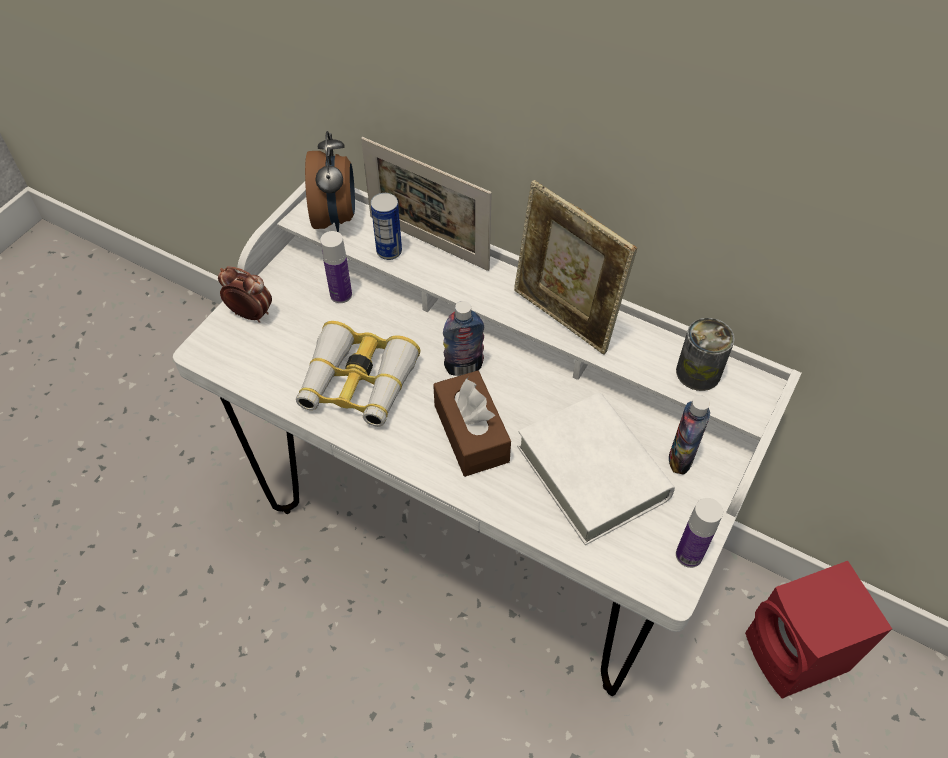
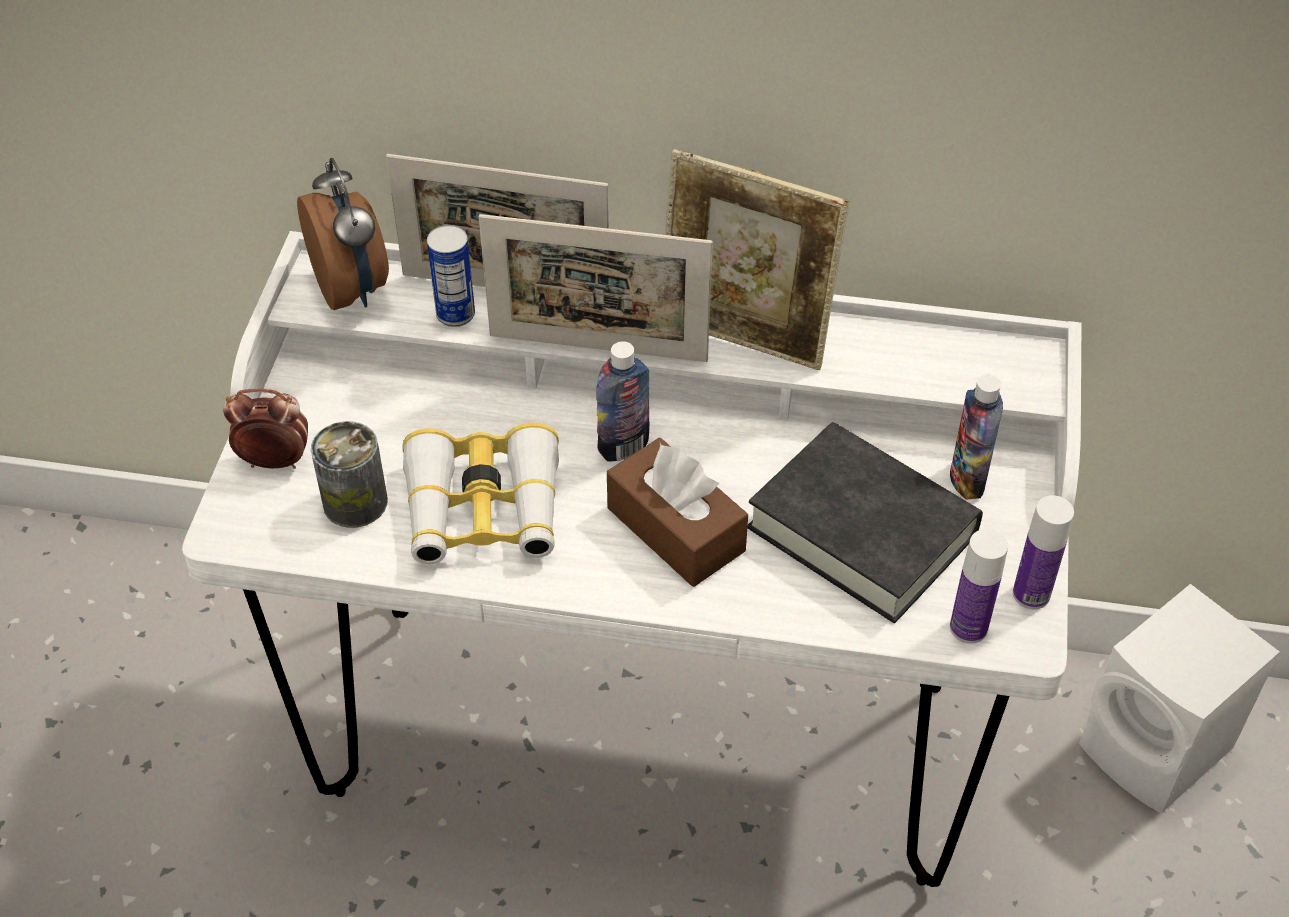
camera: 20 degrees left, 5 degrees down
(341, 295) = (398, 398): bottle -> bottle (968, 628)
(466, 298) = (598, 348): none -> picture frame
(592, 473) = (862, 531): white book -> black book
(698, 372) = (951, 359): can -> can (355, 502)
(796, 656) = (1158, 751): red speaker -> white speaker

